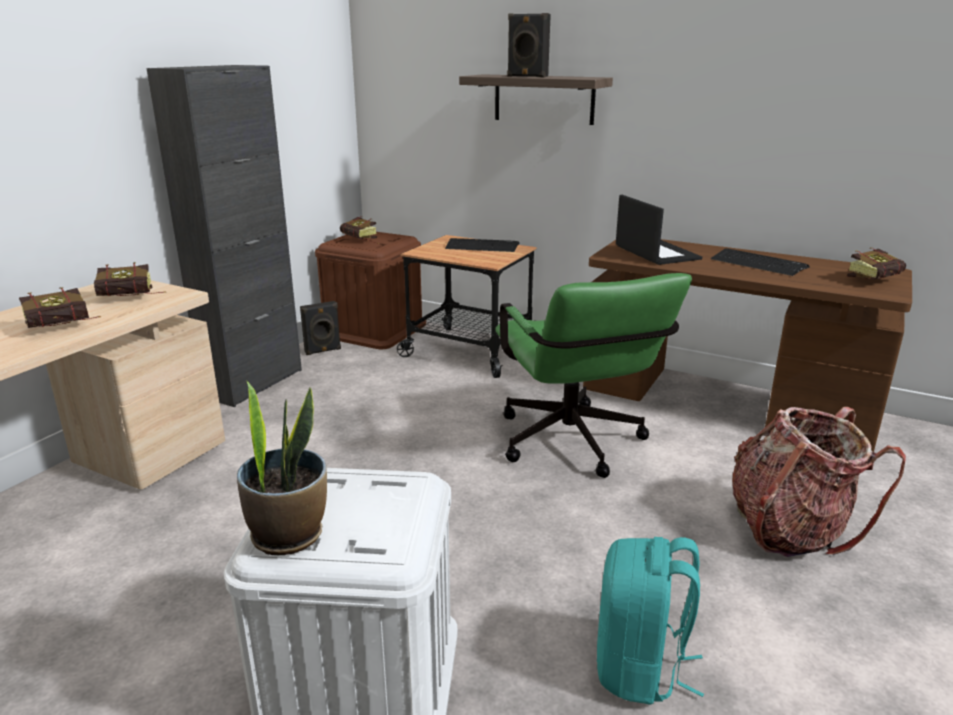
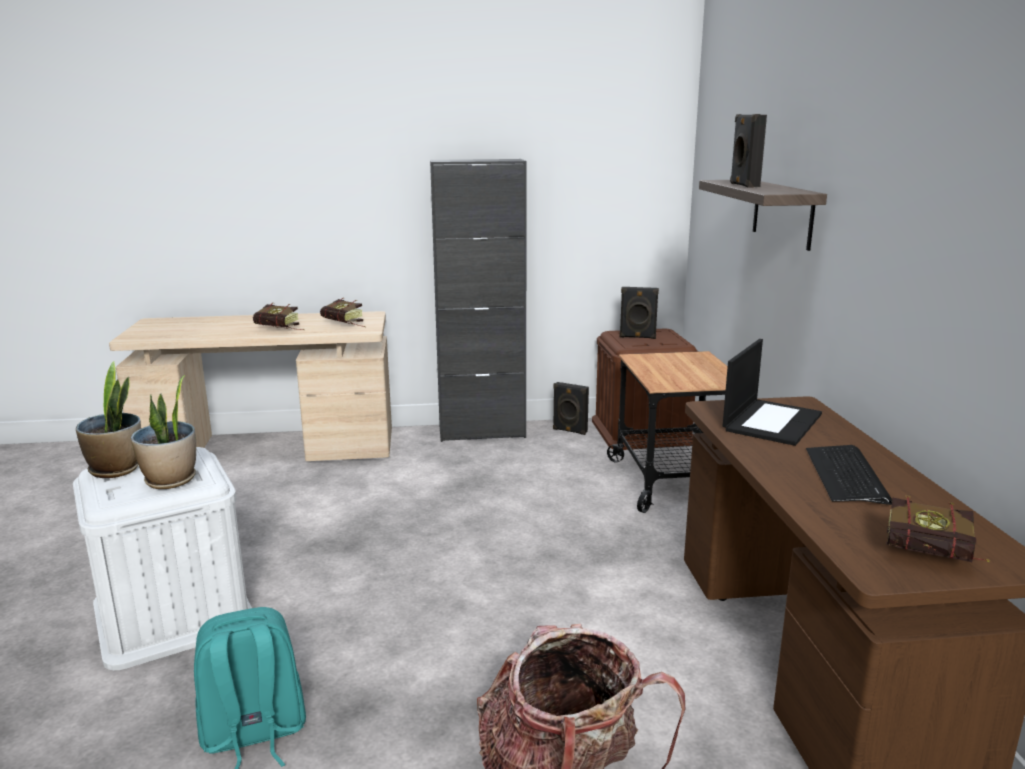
camera: 55 degrees right, 5 degrees down
(361, 241) = (637, 337): book -> black speaker
(384, 501) = (171, 480): none -> potted plant
(482, 246) = (702, 370): keyboard -> none
(574, 446) = (567, 595): green office chair -> none

